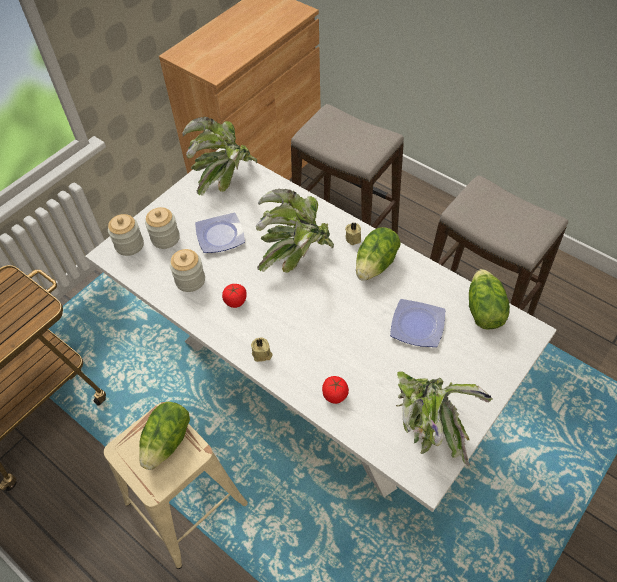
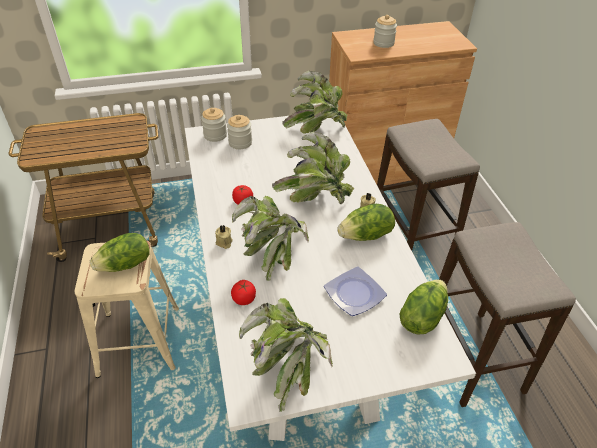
camera: 35 degrees right, 10 degrees down
(190, 280) = (228, 174): jar -> jar (383, 43)
(219, 236) = (275, 159): plate -> none
(317, 335) = (274, 254): none -> potted plant

